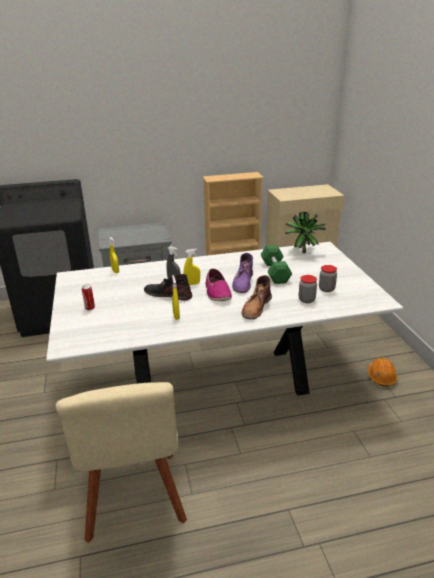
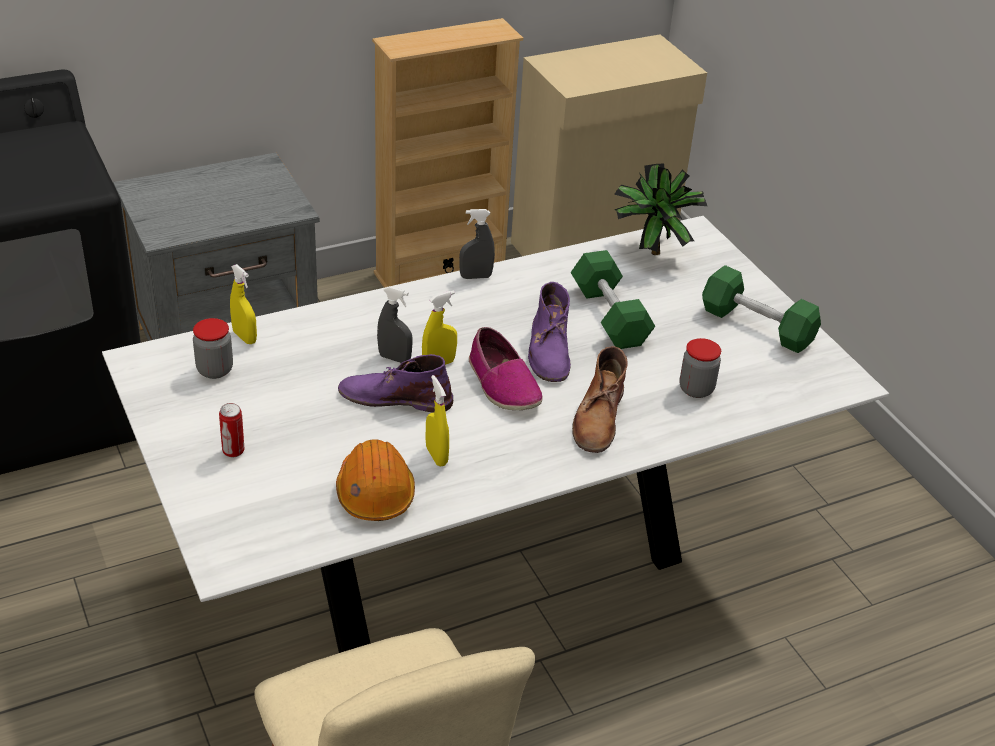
camera: 15 degrees left, 10 degrees up
(167, 294) = (394, 397): black boot -> purple boot
(221, 256) = (475, 277): none -> grey spray bottle
(326, 289) = (729, 356): jar -> jar (215, 370)
(343, 279) = (757, 326): none -> green dumbbell
(381, 377) = (818, 507): orange hard hat -> orange hard hat (375, 493)

